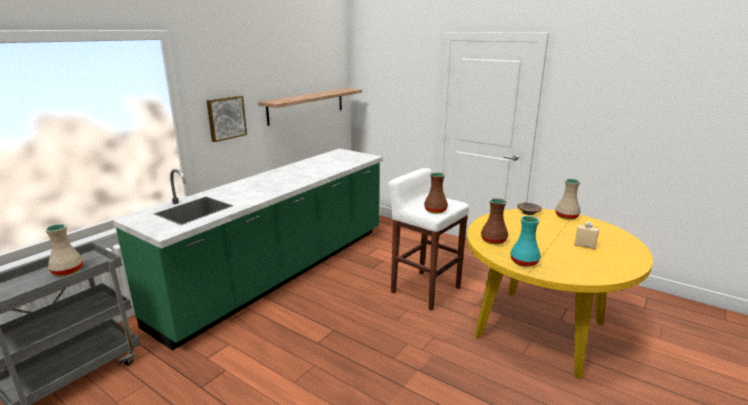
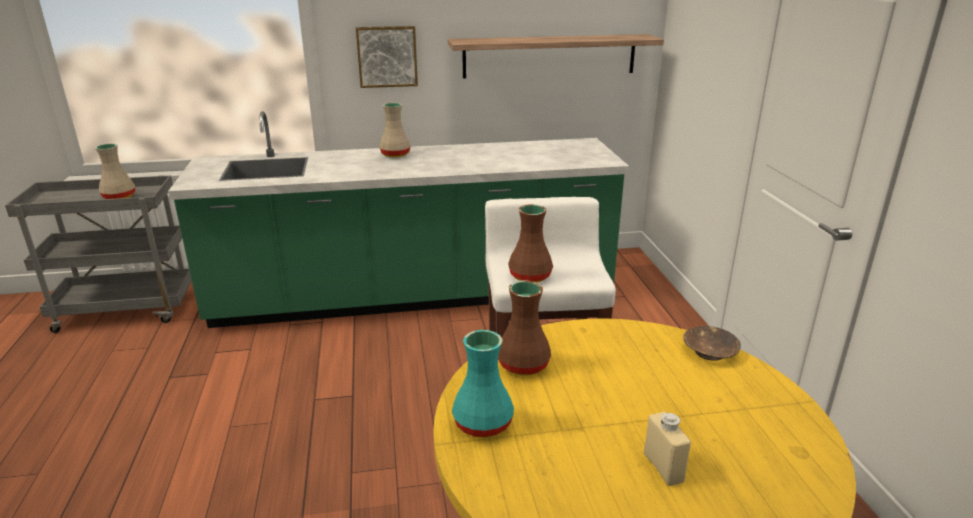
camera: 45 degrees right, 5 degrees up
(567, 217) = (773, 398): beige vase -> beige vase (394, 155)

